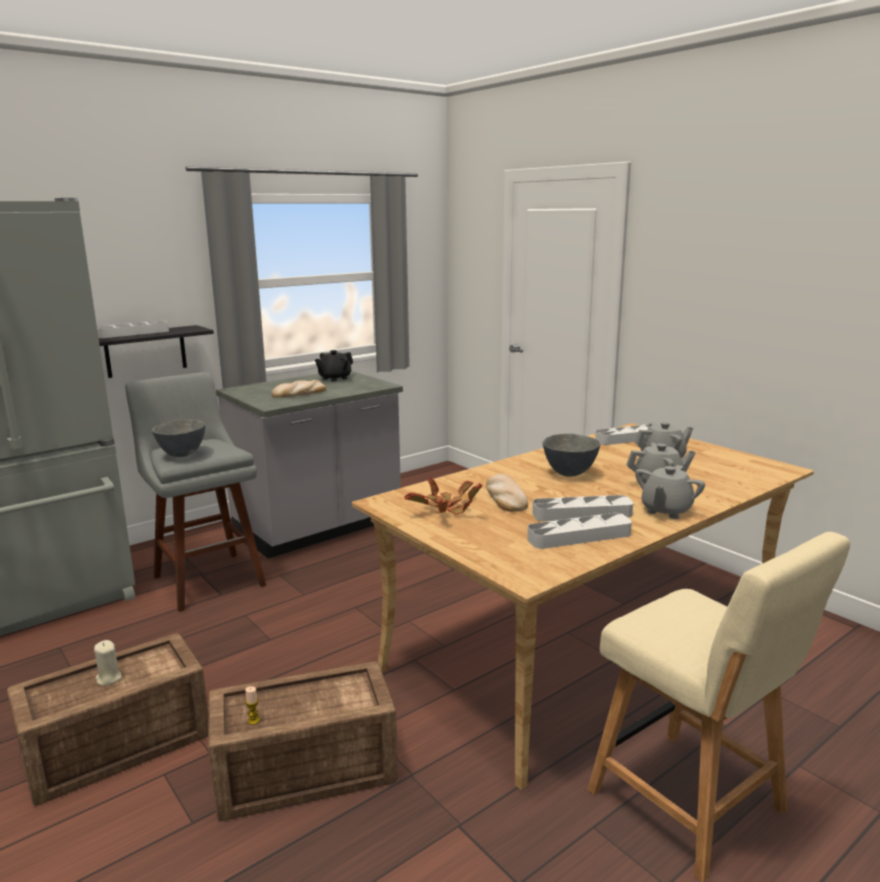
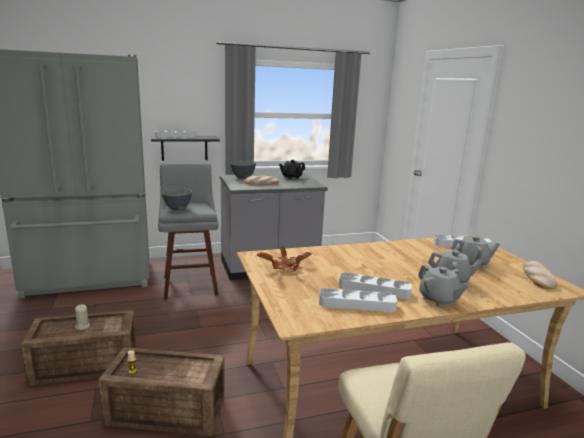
camera: 20 degrees right, 0 degrees up
(505, 497) = (333, 267): bread -> bread (537, 277)
(569, 474) = (391, 261): grey bowl -> grey bowl (242, 178)
(666, 510) = (438, 300): grey teapot -> grey teapot turned 90 degrees counterclockwise

